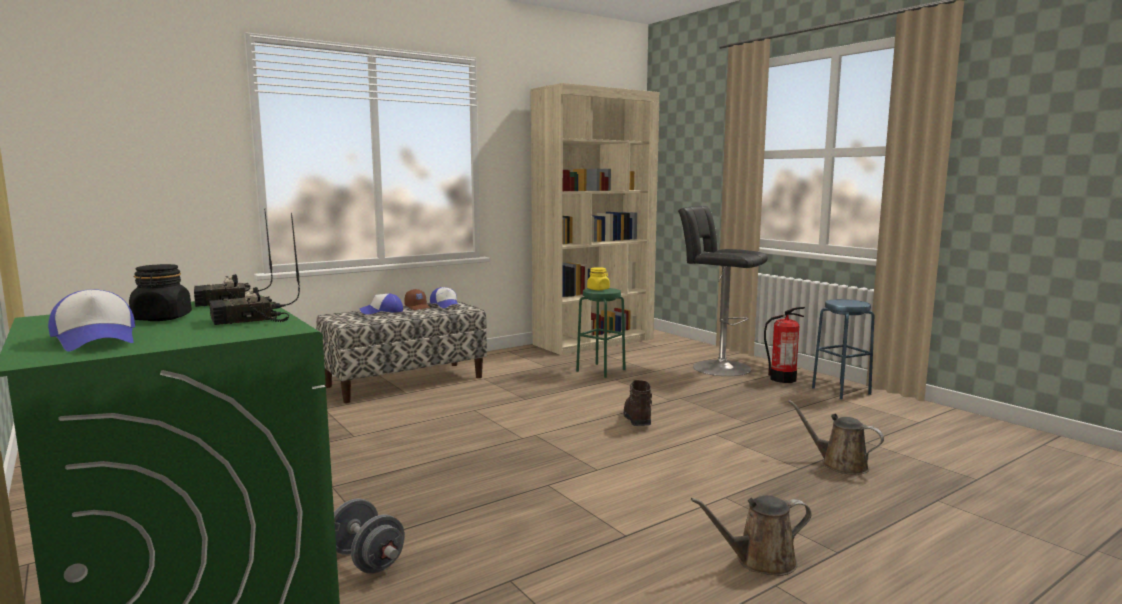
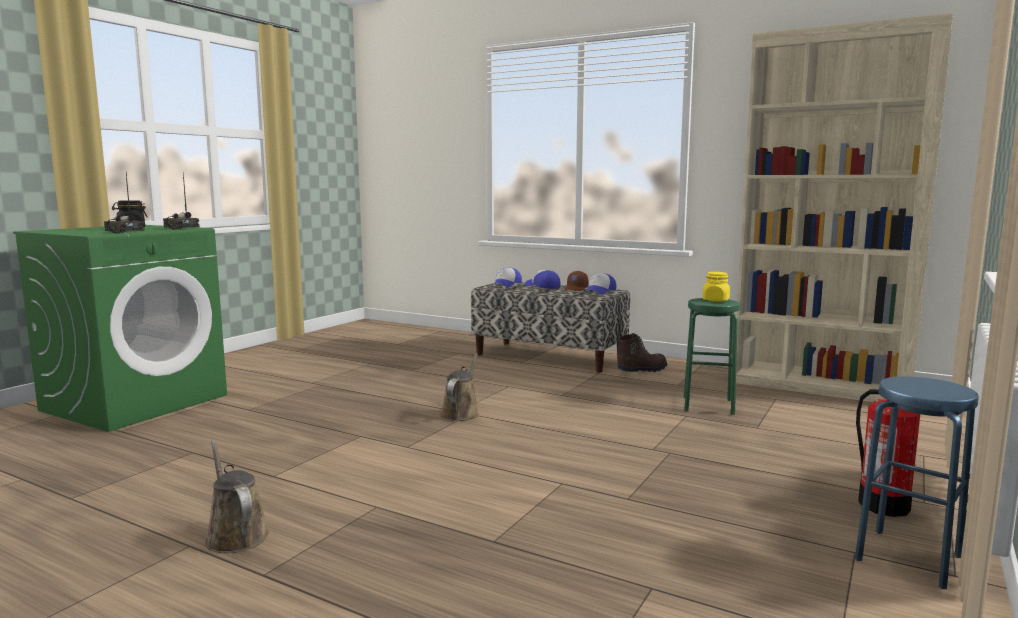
camera: 65 degrees right, 0 degrees up
(97, 339) = (76, 229): cap -> cap (506, 284)
(366, 560) = (216, 414): grey dumbbell -> none
(637, 419) = (562, 443): brown boot -> brown boot (641, 370)
(717, 367) = (851, 457): black stool -> none
(839, 464) = (531, 568): brown watering can -> brown watering can (461, 413)

